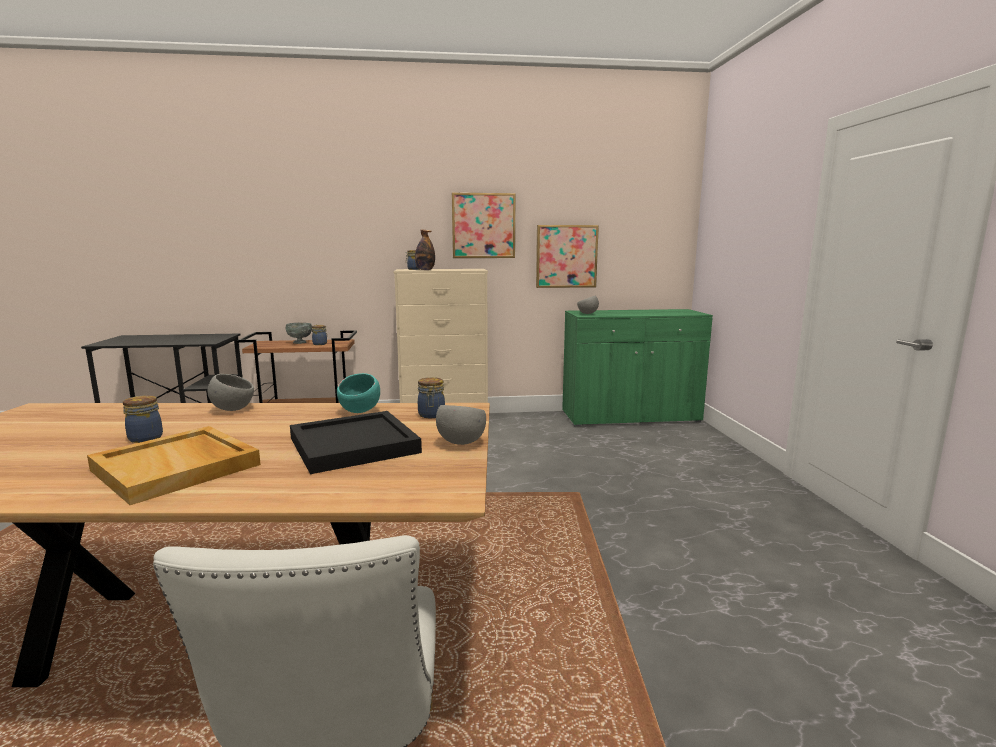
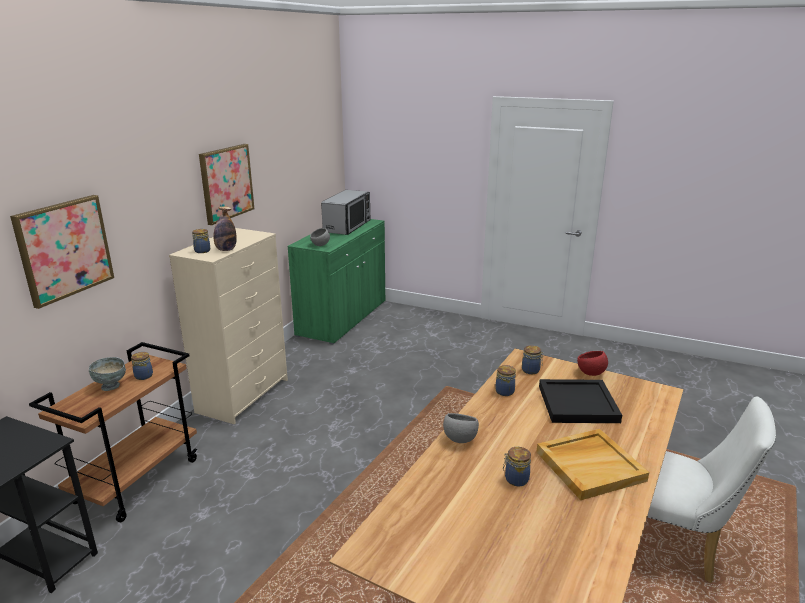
camera: 60 degrees left, 10 degrees up
(360, 411) = (505, 391): turquoise bowl -> jar
(460, 443) = (591, 374): grey bowl -> red bowl
(566, 256) = (281, 195): picture -> picture (64, 249)
(658, 312) = (347, 226): none -> microwave

